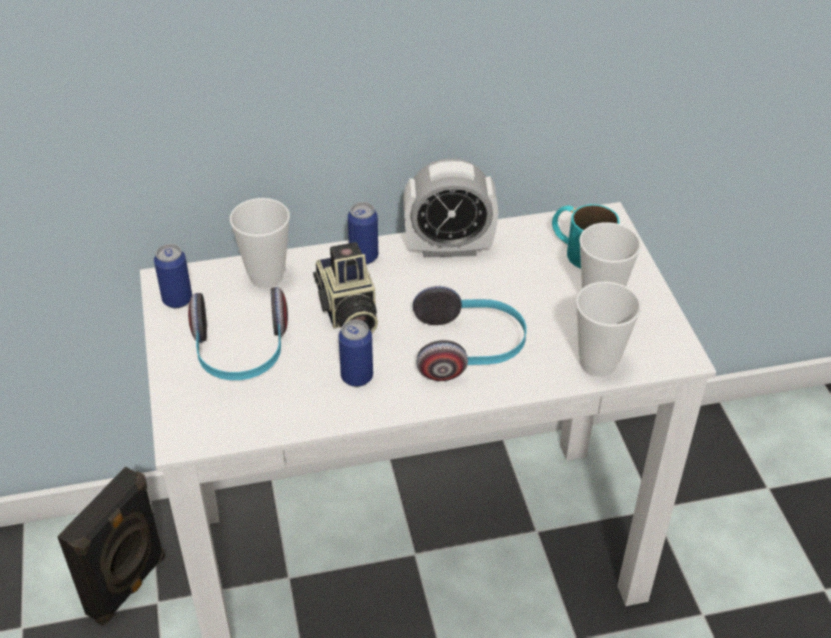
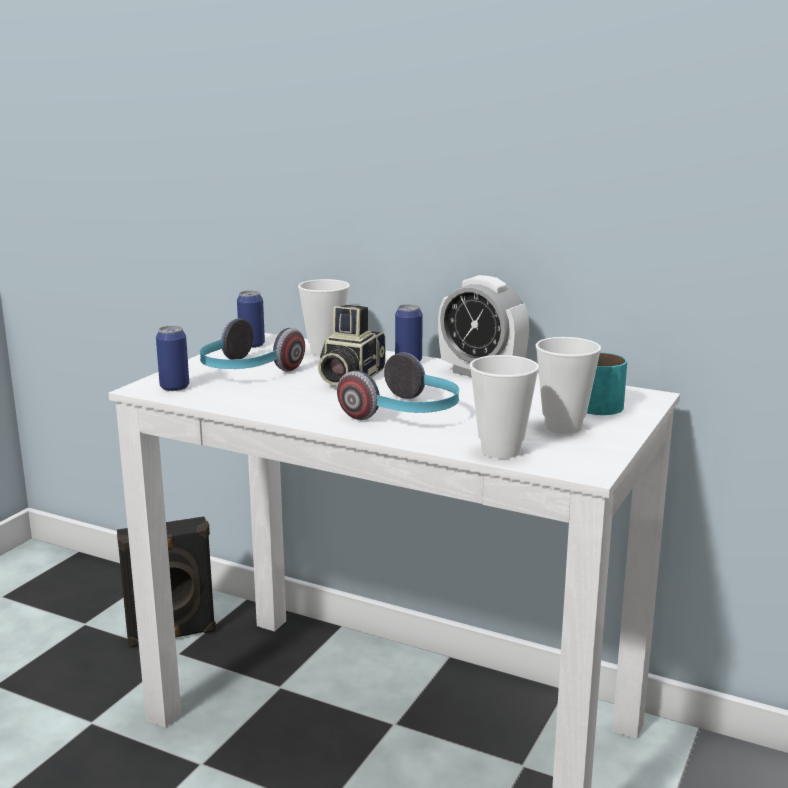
camera: 40 degrees right, 25 degrees down
(357, 377) = (300, 400): can -> can (174, 387)

